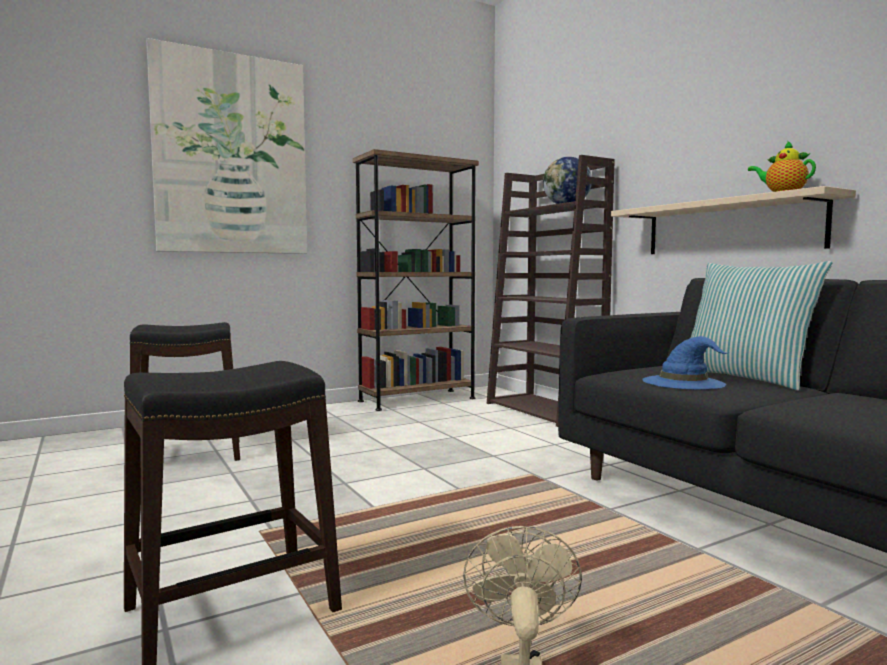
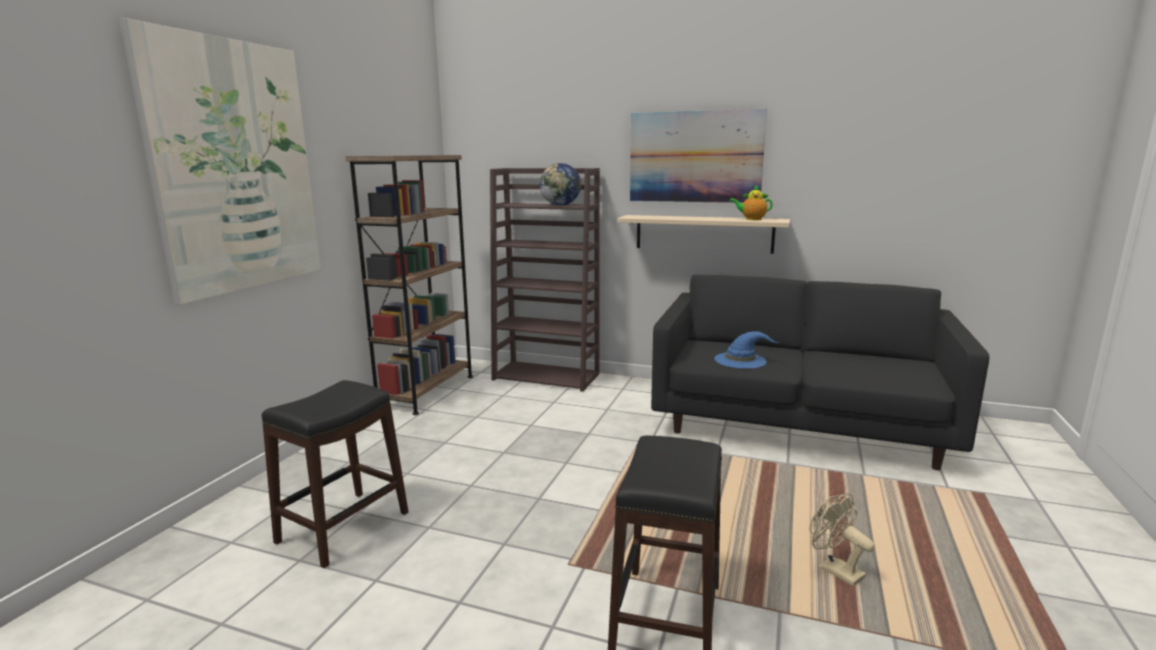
camera: 40 degrees left, 10 degrees up
(720, 122) = (695, 157): none -> picture
(745, 378) = (755, 347): pillow -> none

